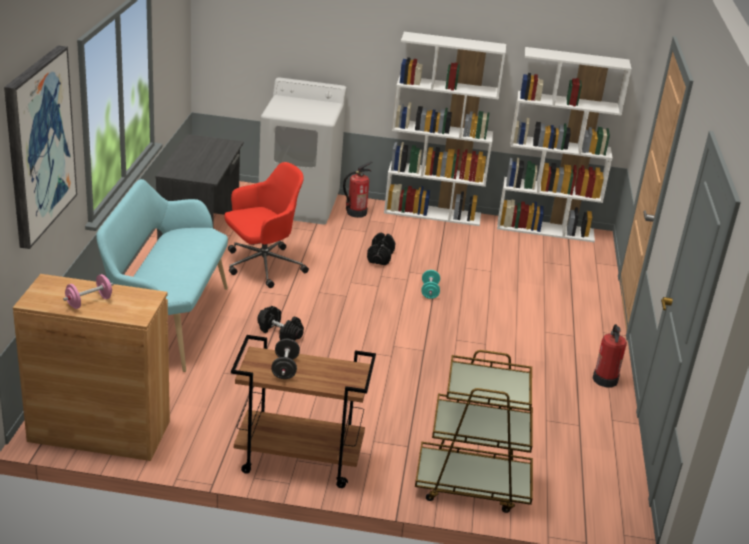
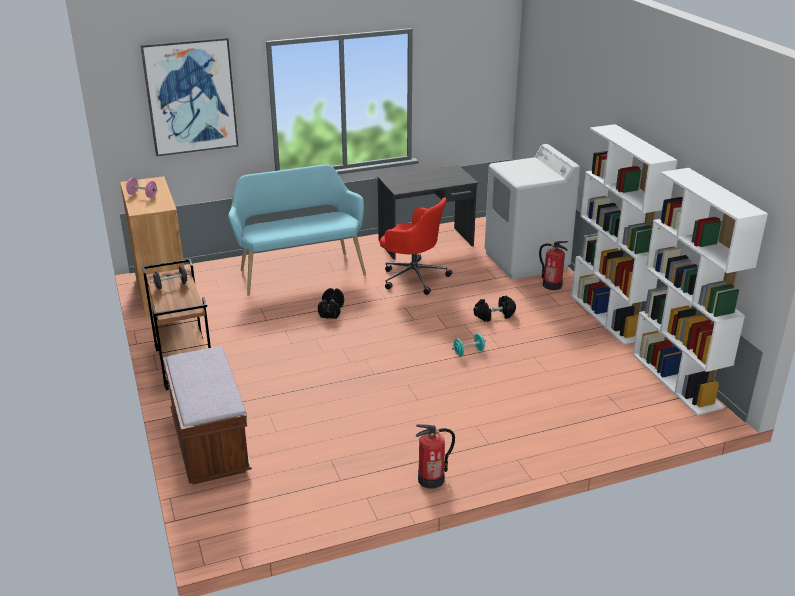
camera: 65 degrees right, 0 degrees up
(472, 485) = (210, 444): brown cart -> brown bench

